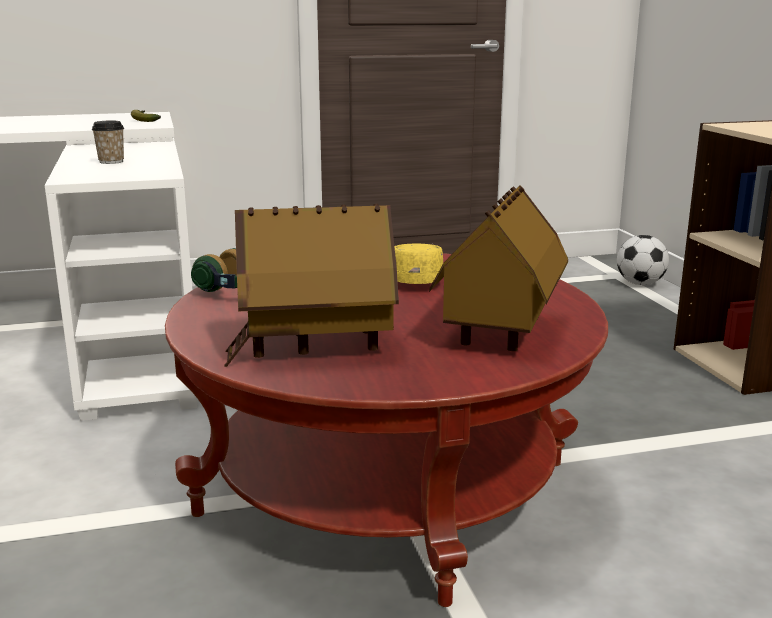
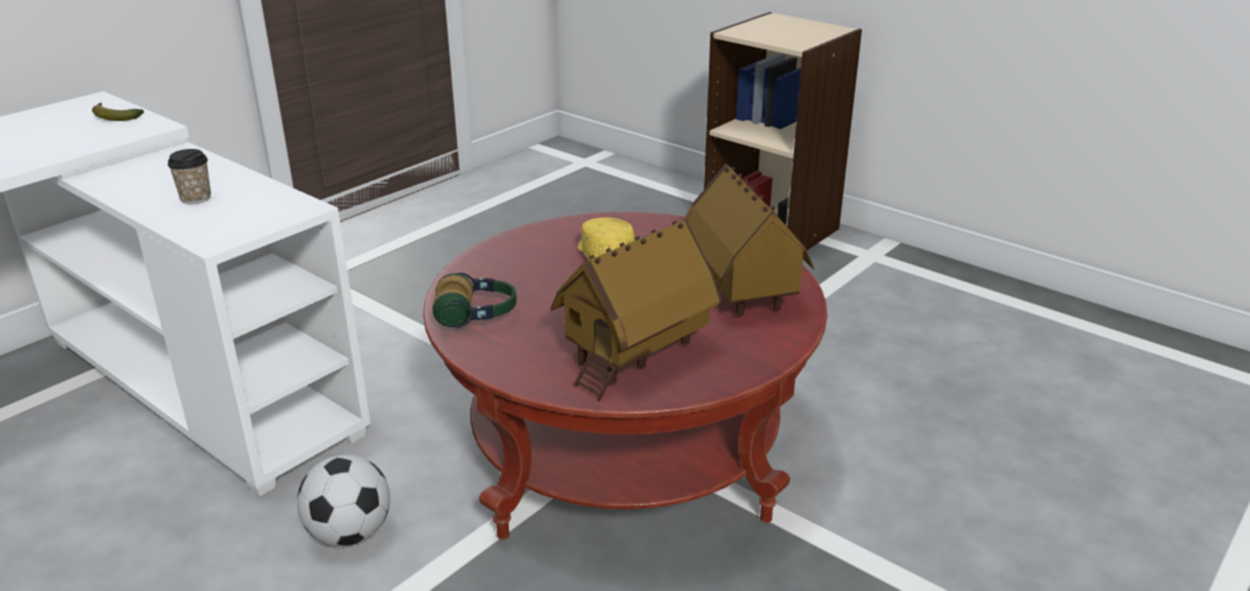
camera: 35 degrees left, 10 degrees up
(640, 283) = (612, 167): football -> football (350, 534)

